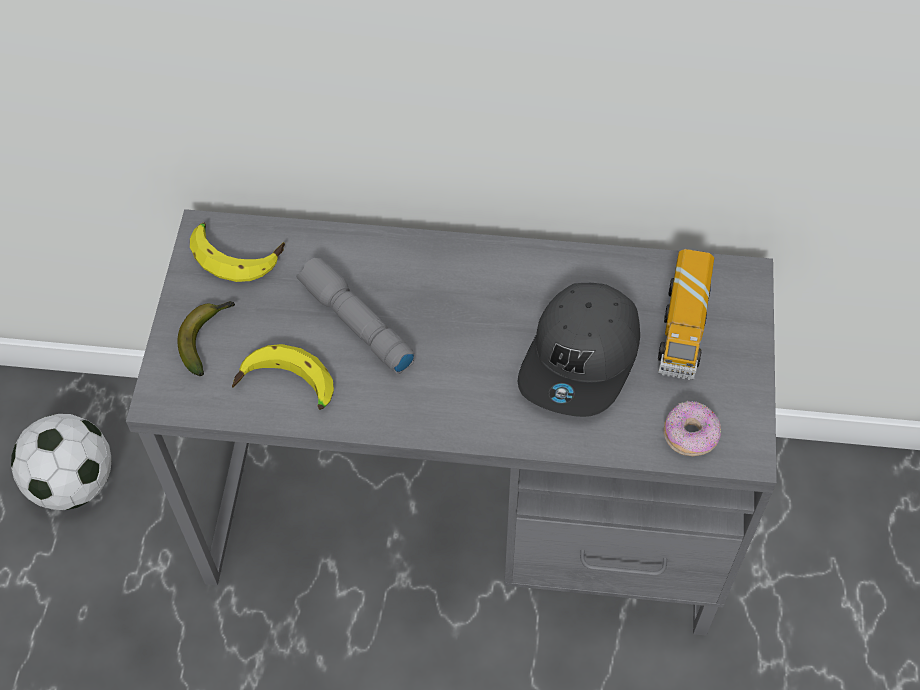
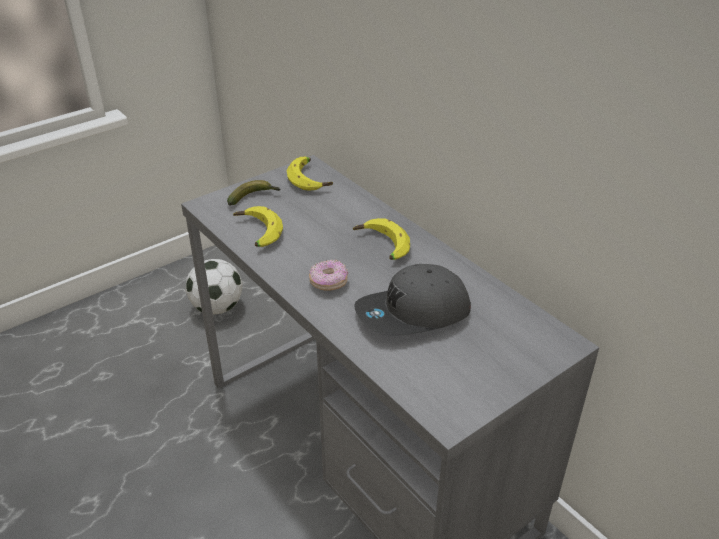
camera: 45 degrees right, 20 degrees down
(355, 323) = (322, 231): grey flashlight -> none
(445, 294) = (381, 246): none -> banana
(682, 329) = (491, 340): toy truck -> none
(690, 435) = (426, 388): donut -> donut (328, 283)

